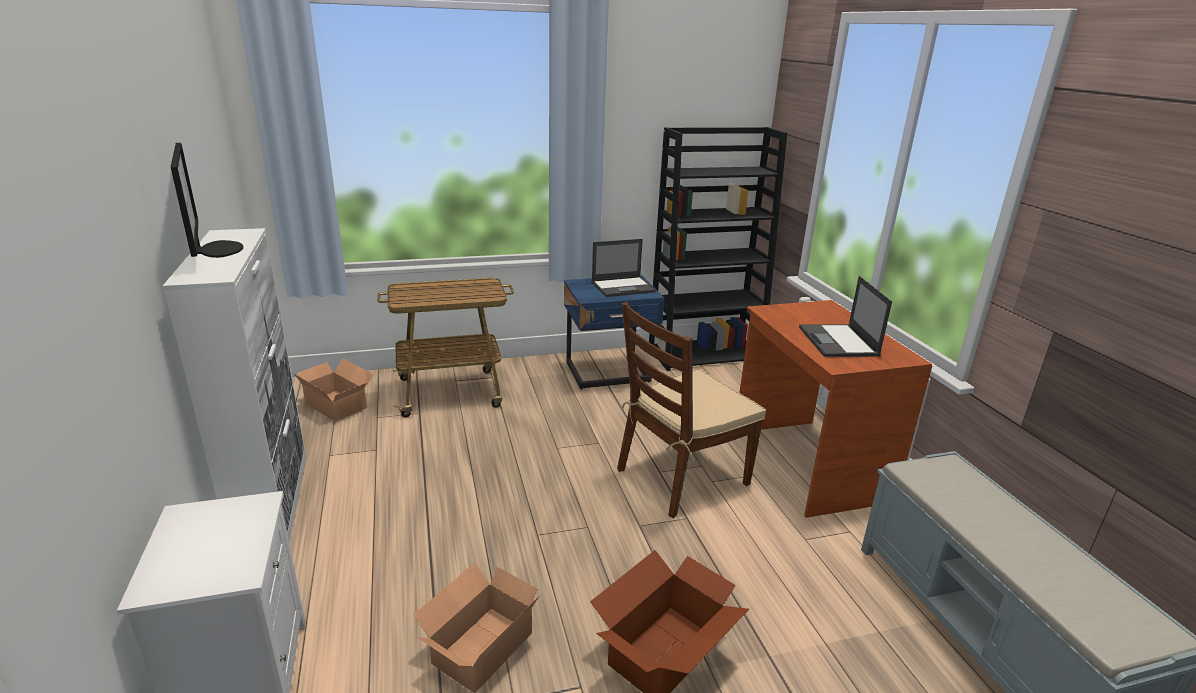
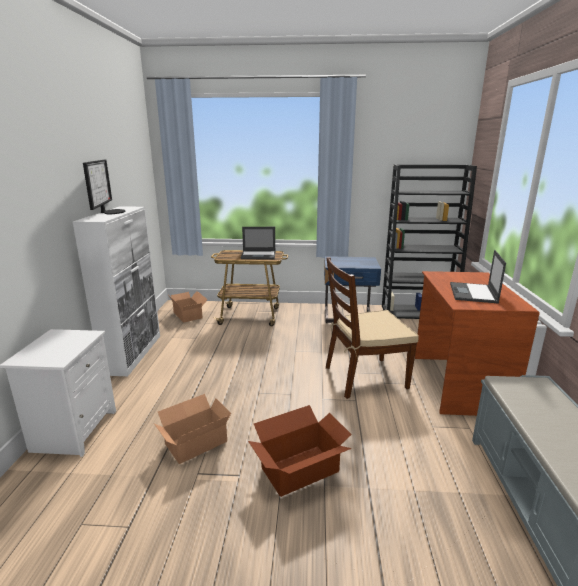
camera: 20 degrees right, 5 degrees down
(623, 287) = (358, 262): laptop -> laptop (259, 255)

